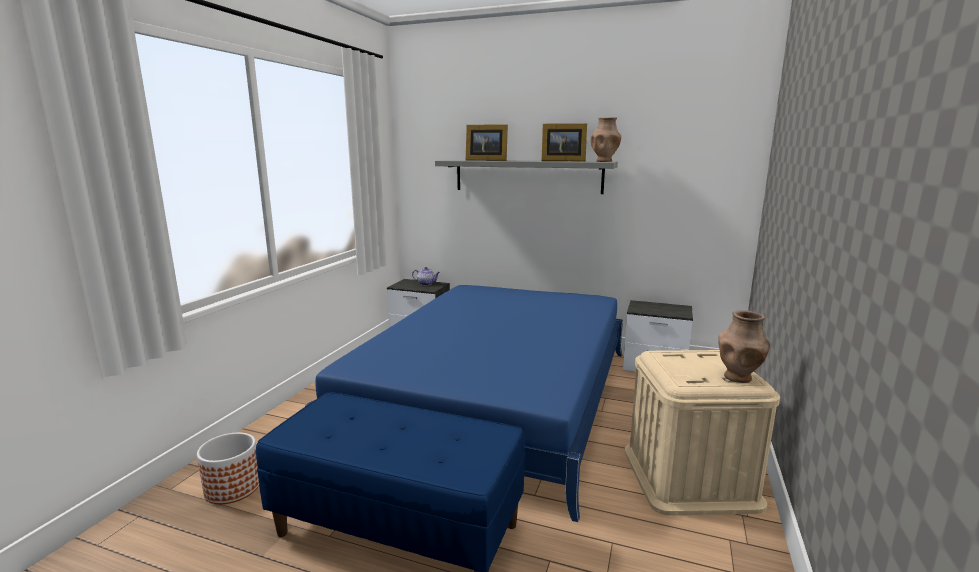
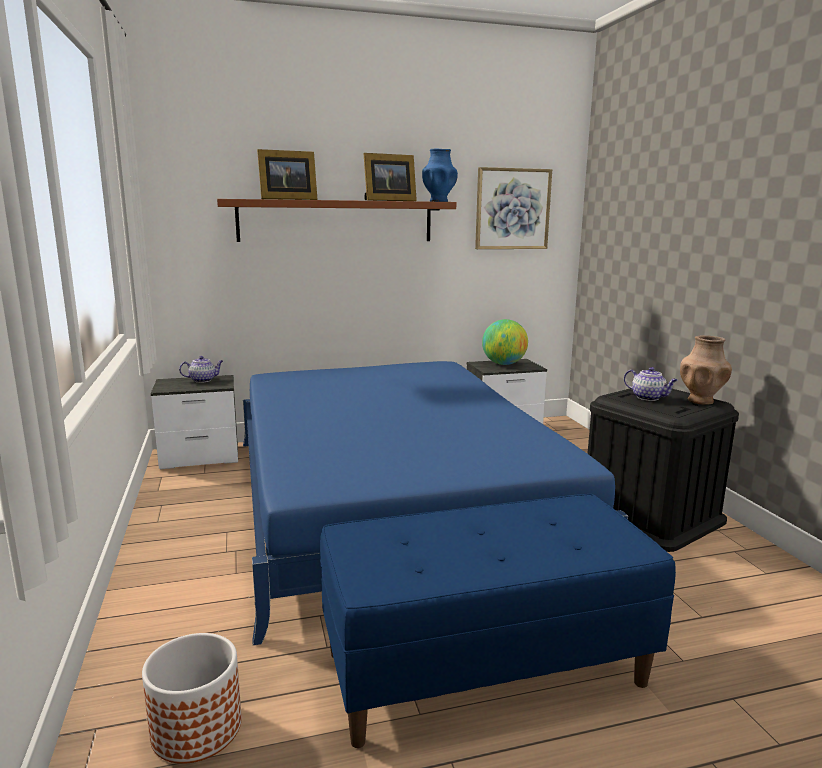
camera: 35 degrees left, 0 degrees up
(527, 176) = (336, 221): grey shelf -> brown shelf
(604, 161) = (439, 201): brown vase -> blue vase
(659, 307) = (504, 364): none -> globe
(685, 167) = (512, 209): none -> picture
(688, 362) = (649, 398): none -> teapot
(689, 477) = (650, 515): beige storage box -> black storage box

